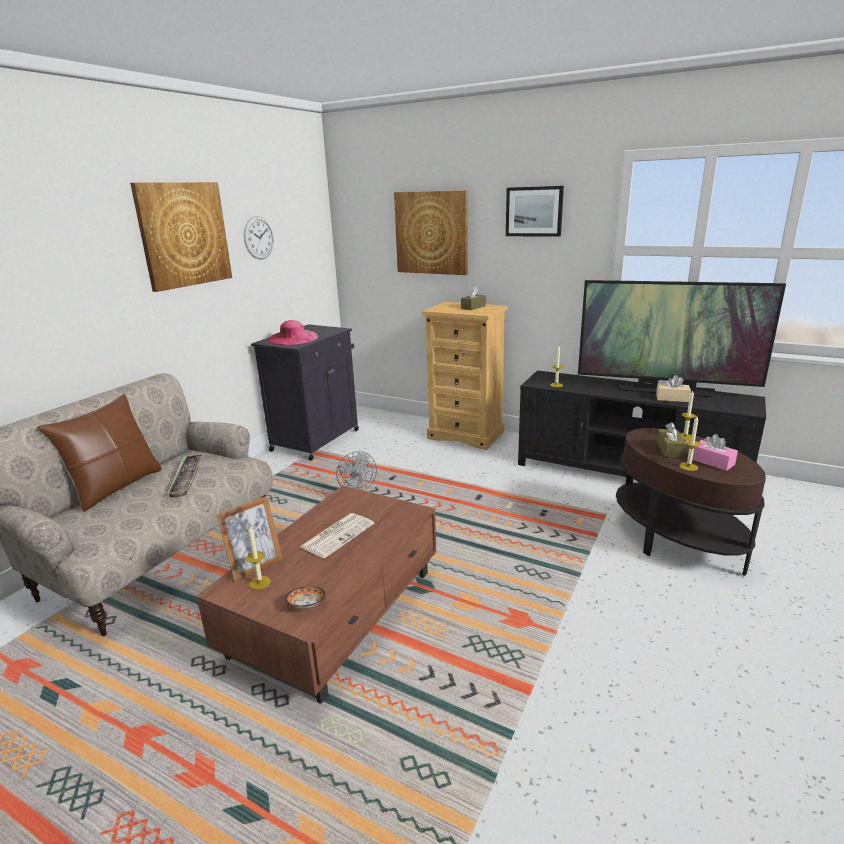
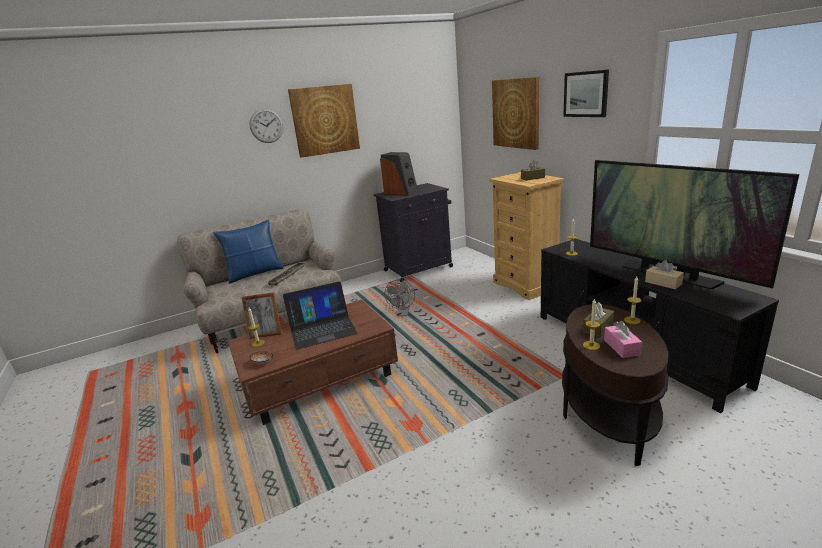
camera: 35 degrees right, 0 degrees up
(116, 487) = (255, 273): brown pillow -> blue pillow
(259, 238) = (386, 120): wall clock -> wall clock (266, 126)
(293, 338) = (401, 193): pink hat -> speaker
(337, 535) = (322, 329): newspaper -> laptop

